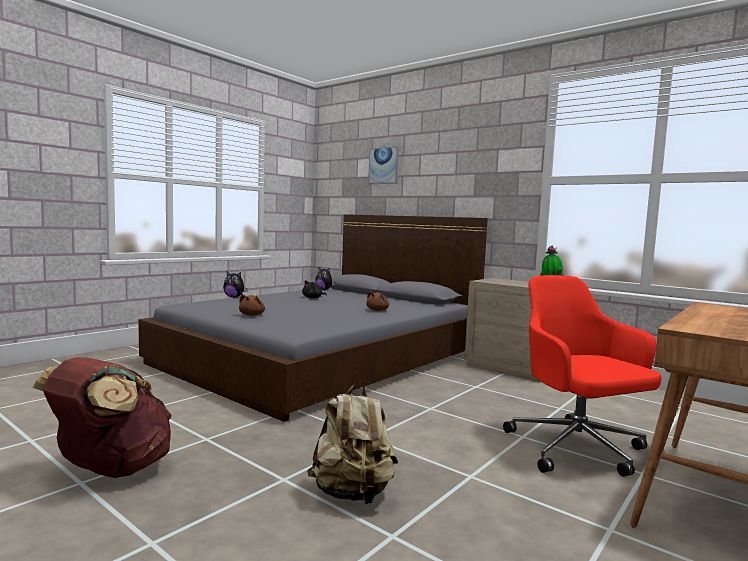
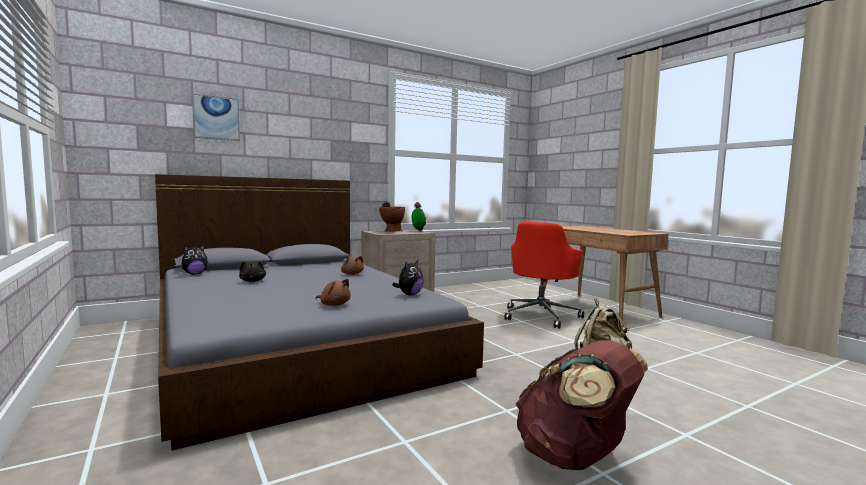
camera: 70 degrees left, 0 degrees up
(234, 297) = (181, 304): plush toy -> plush toy (409, 294)
(512, 281) = (390, 231): none -> brown vase
(577, 449) = (541, 316): red office chair -> red office chair turned 60 degrees counterclockwise

